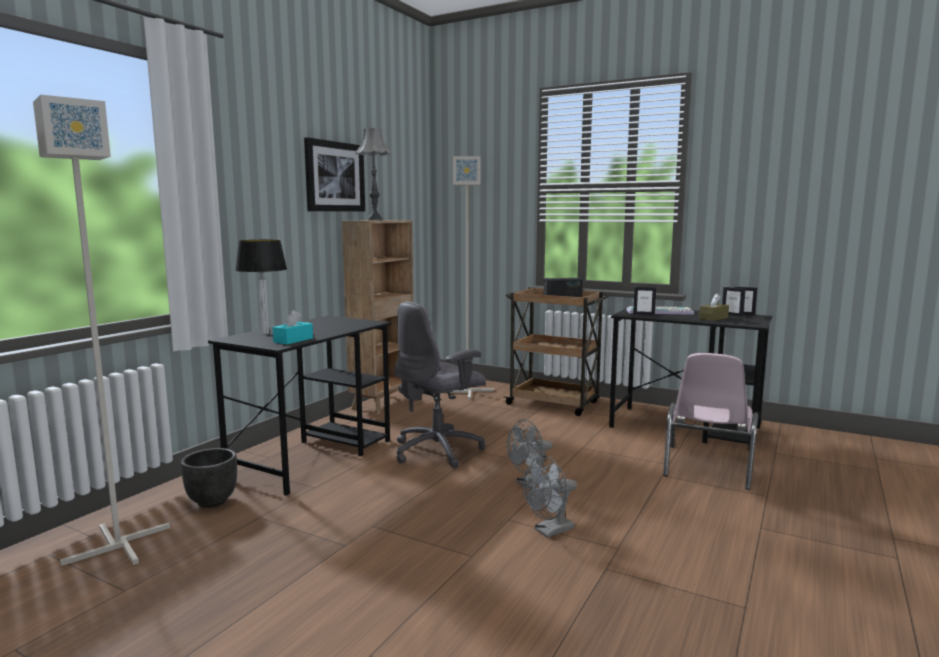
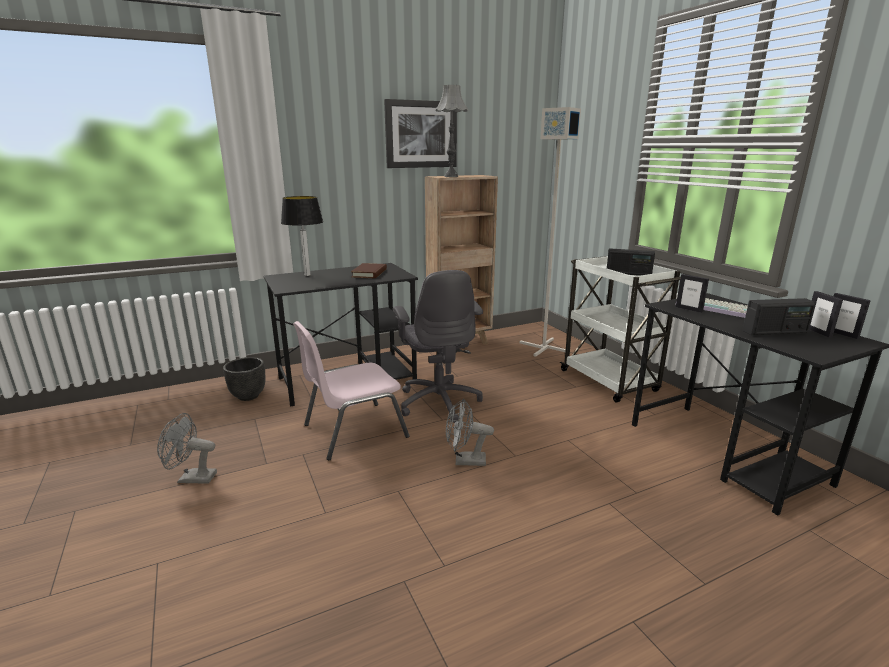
camera: 35 degrees right, 10 degrees up
(116, 545) = (168, 411): grey floor lamp -> none
(293, 340) = (306, 285): turquoise tissue box -> none
(332, 324) = (369, 273): none -> brown book
(439, 451) = (439, 401): grey office chair -> grey office chair turned 105 degrees counterclockwise
(549, 531) = (413, 517): grey fan -> grey fan (191, 478)
(554, 404) = (609, 381): brown cart -> white cart
(707, 467) = (679, 514): pink chair -> pink chair (353, 431)
(713, 318) = (775, 332): brown tissue box -> radio

